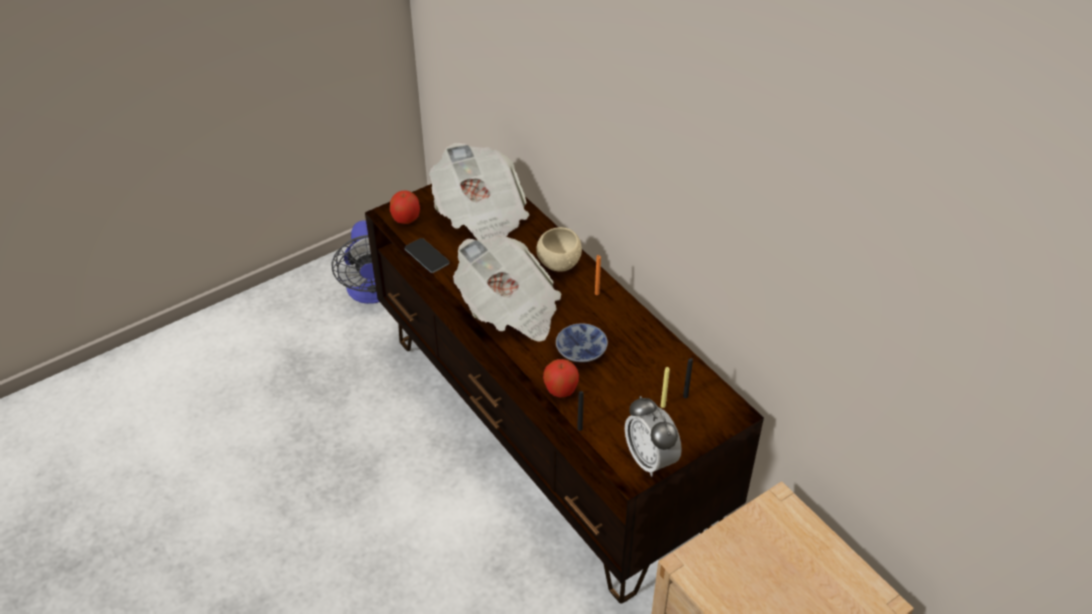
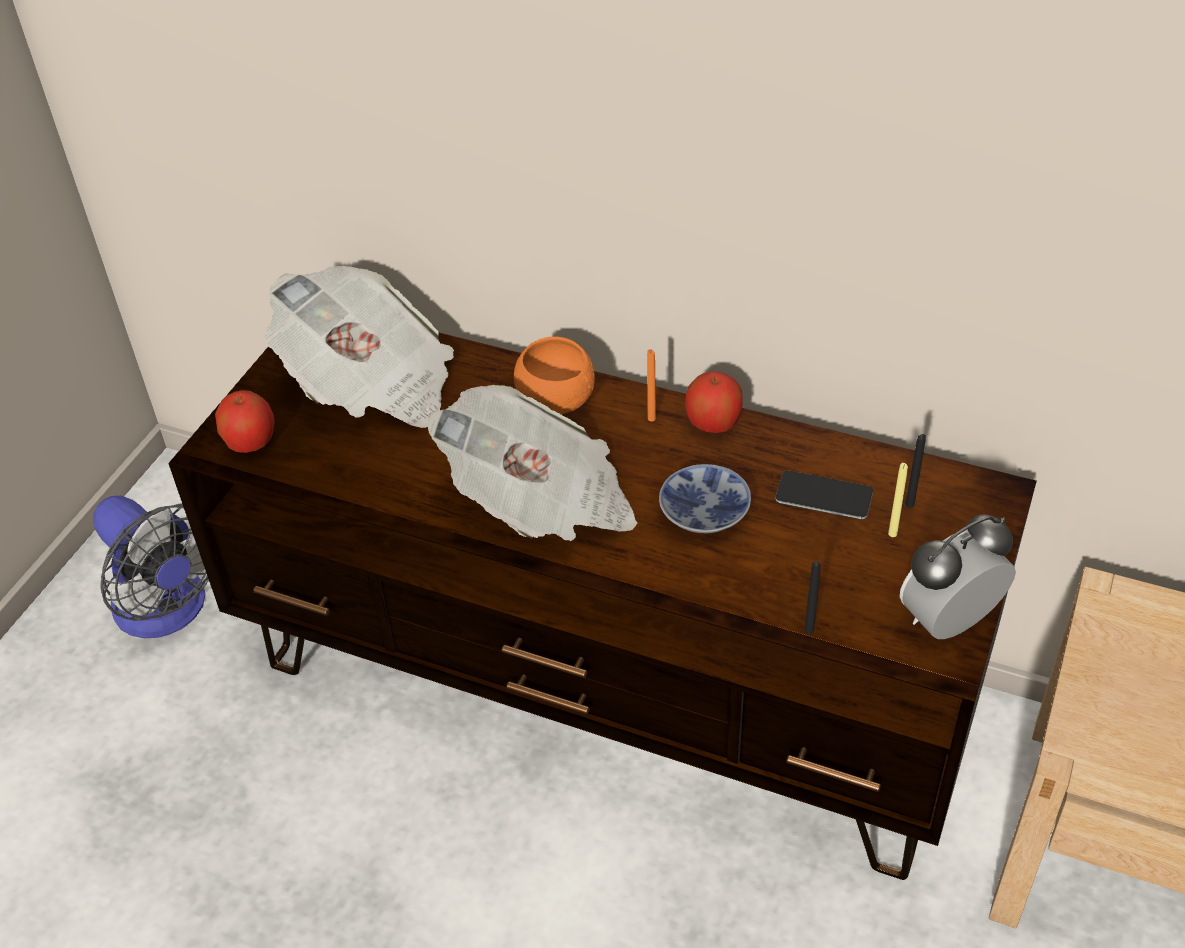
camera: 30 degrees left, 0 degrees up
(426, 256) = (335, 484): phone -> phone (824, 496)
(558, 263) = (556, 401): beige bowl -> orange bowl
(561, 389) = (728, 586): apple -> apple (713, 423)
(650, 459) = (949, 622): alarm clock -> alarm clock turned 120 degrees clockwise

